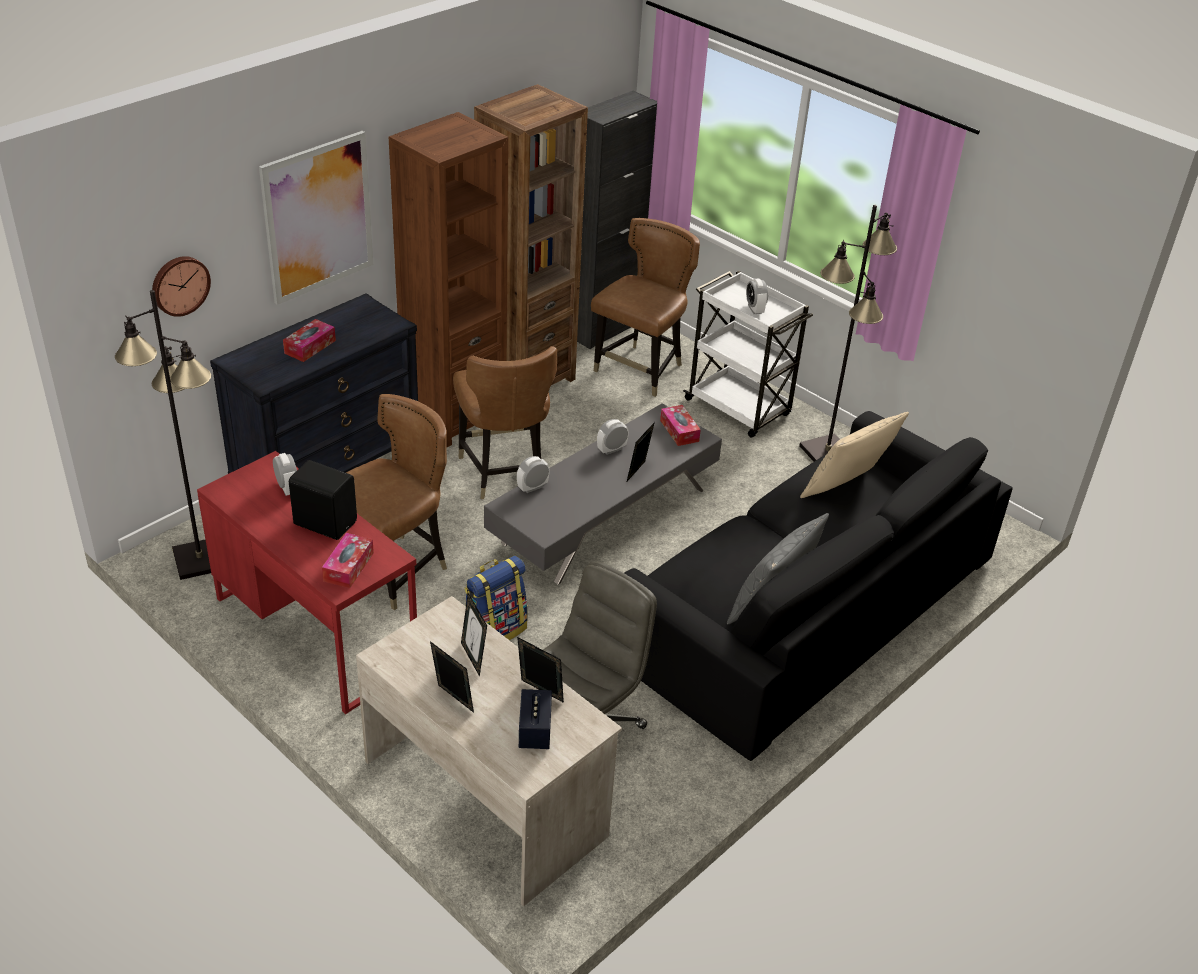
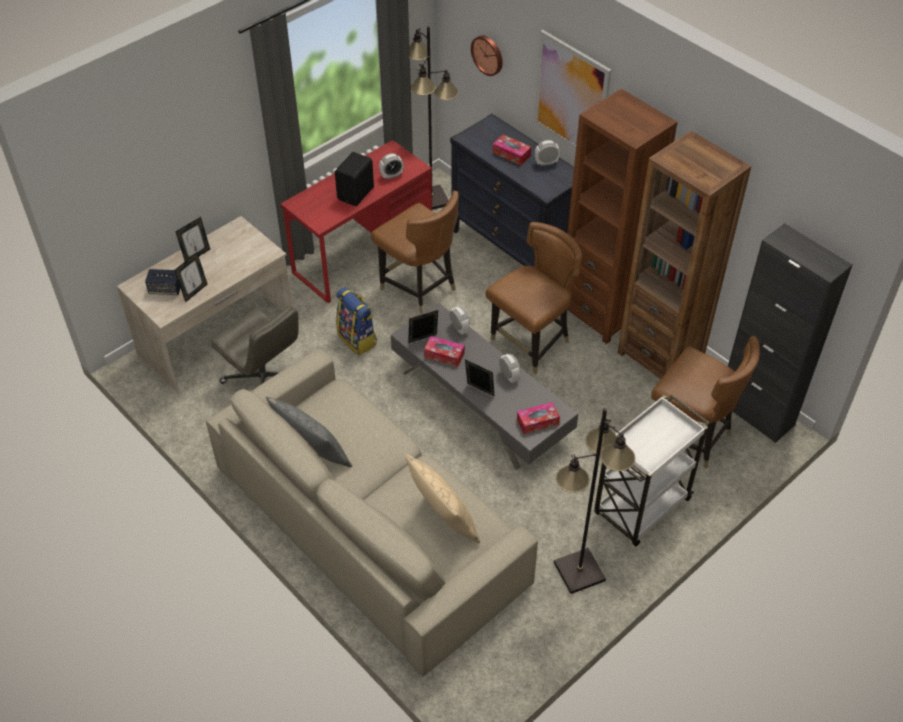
camera: 95 degrees right, 10 degrees up
(348, 567) = (313, 206): tissue box -> tissue box (444, 355)
(474, 658) = (229, 263): picture frame -> picture frame (423, 340)
(504, 472) = (531, 343): brown chair -> brown chair turned 150 degrees clockwise
(754, 309) = (647, 439): alarm clock -> alarm clock (546, 163)
(804, 607) = (371, 524): black sofa -> beige sofa

